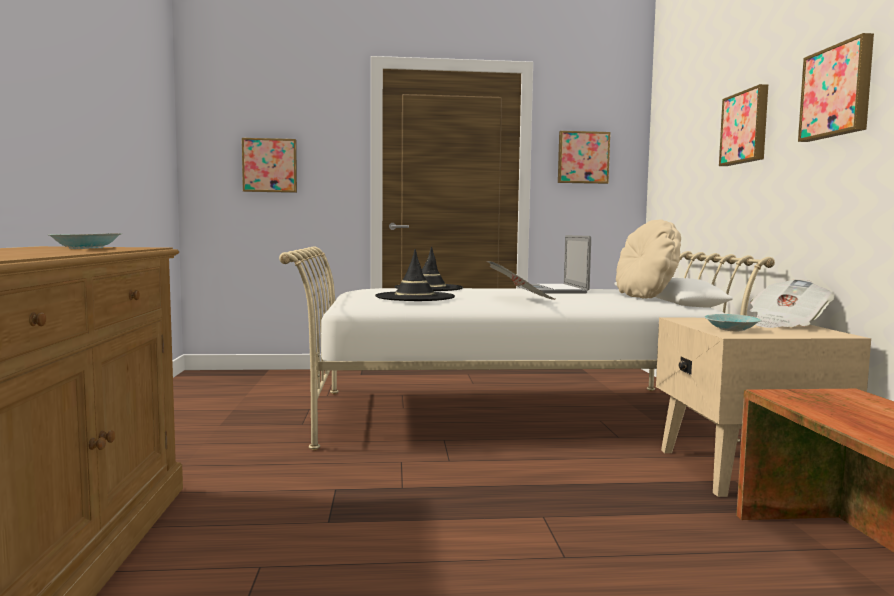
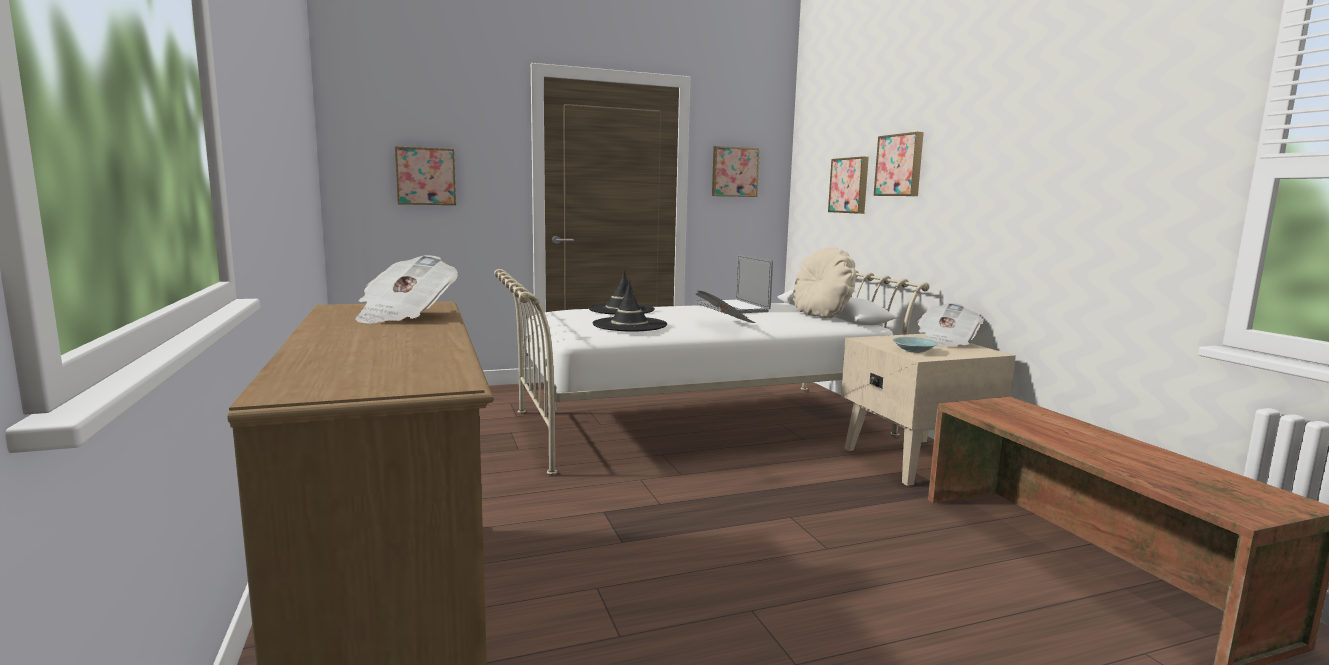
camera: 15 degrees left, 5 degrees up
(85, 249) = (405, 316): turquoise bowl -> newspaper
(838, 91) = (990, 152): picture -> picture (850, 185)

